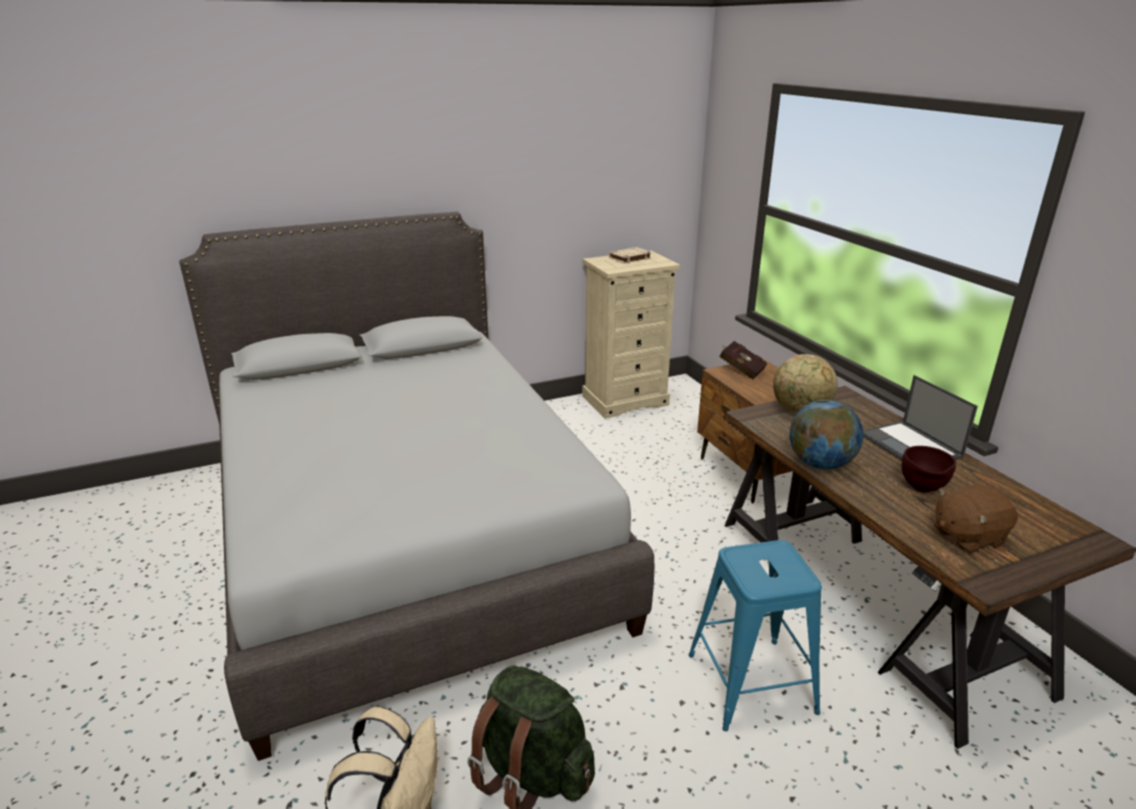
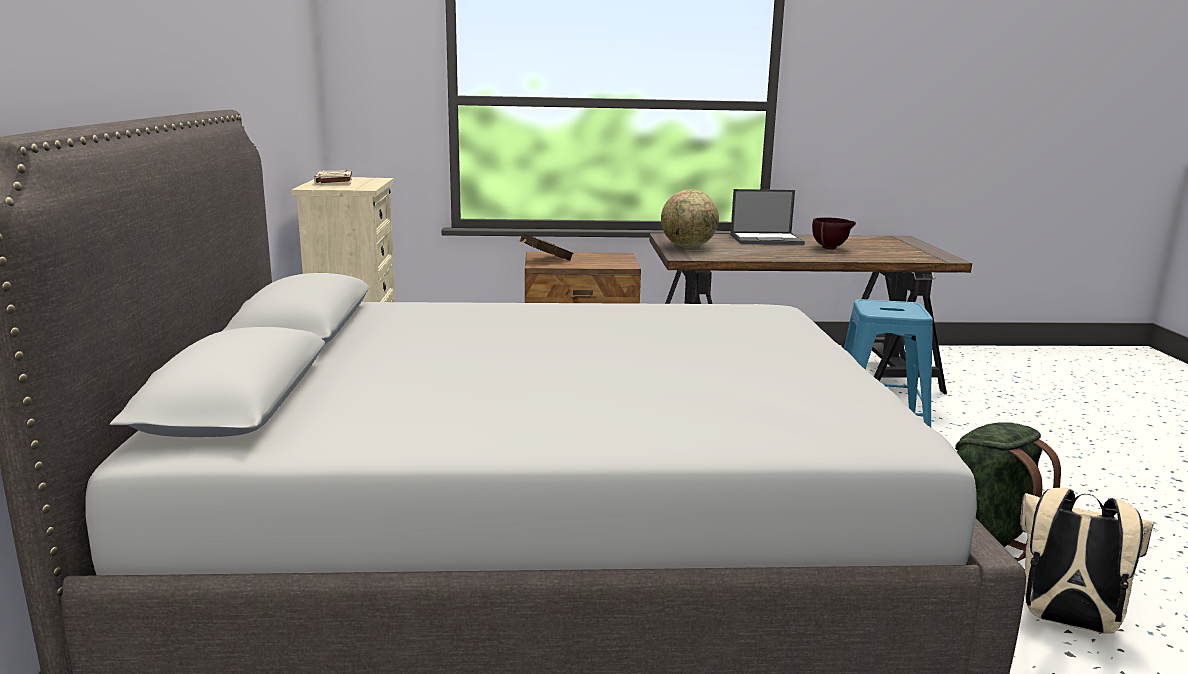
camera: 70 degrees left, 10 degrees down
(820, 464) = (782, 257): globe -> none
(967, 536) = (894, 252): brown plush toy -> none

